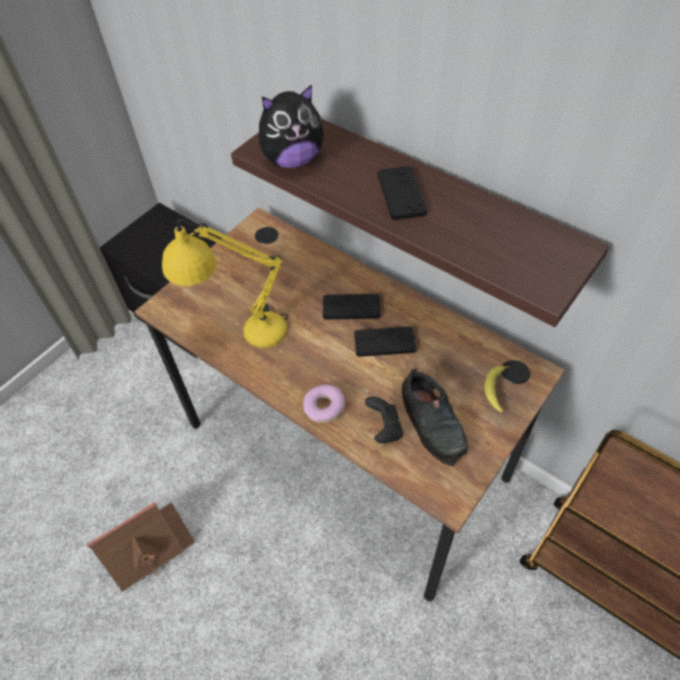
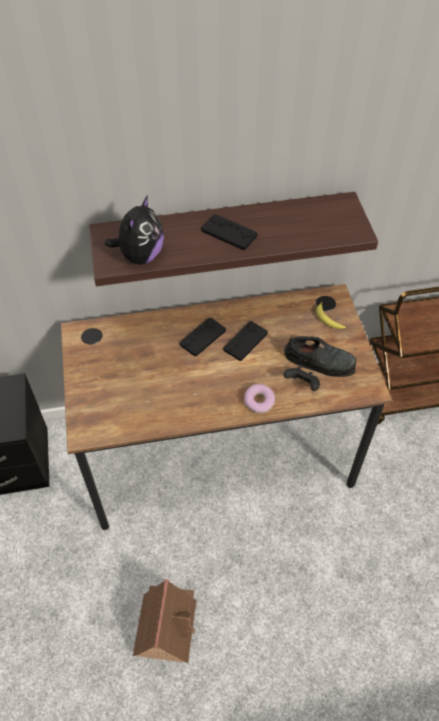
camera: 50 degrees left, 0 degrees up
(241, 333) = (158, 404): yellow table lamp -> none

